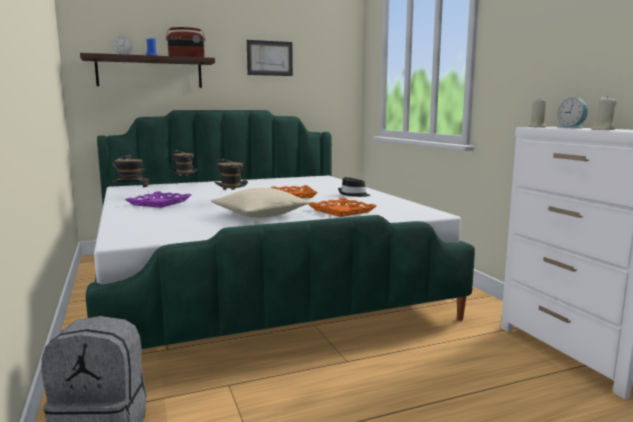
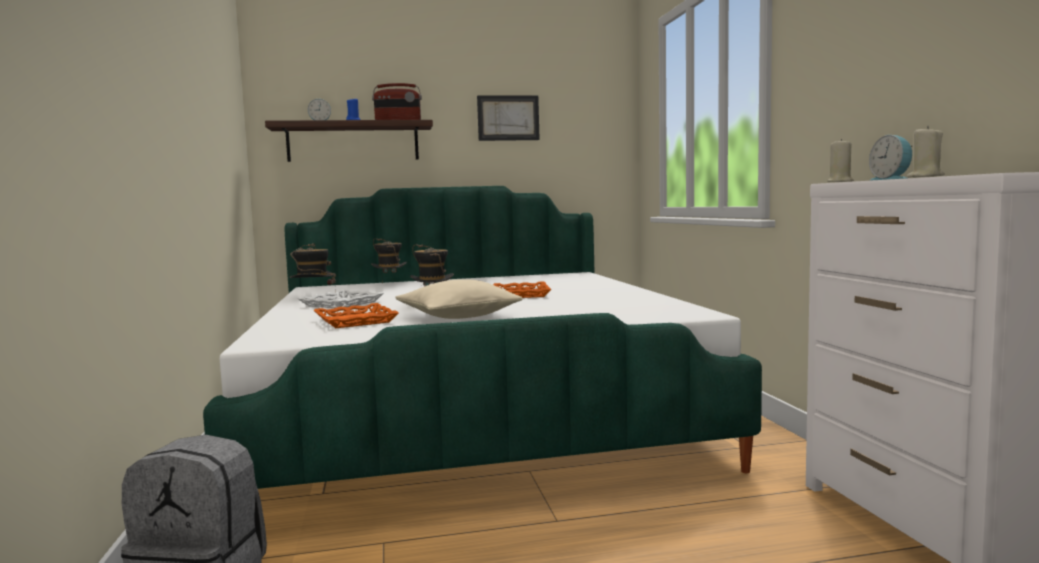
camera: 10 degrees right, 5 degrees down
(159, 203) = (341, 304): purple tray -> white tray
(341, 211) = (571, 312): orange tray -> orange tray (355, 321)
(353, 194) = (605, 293): black hat -> none

